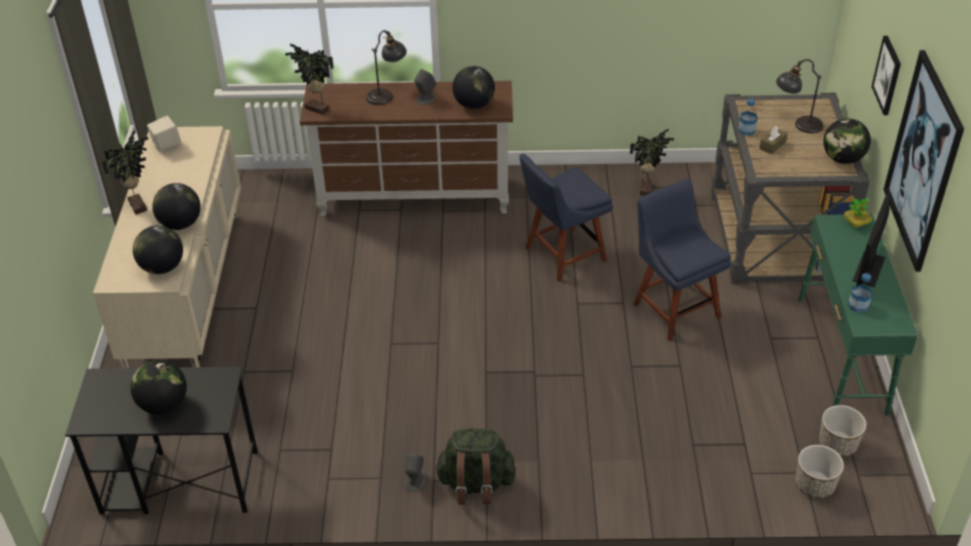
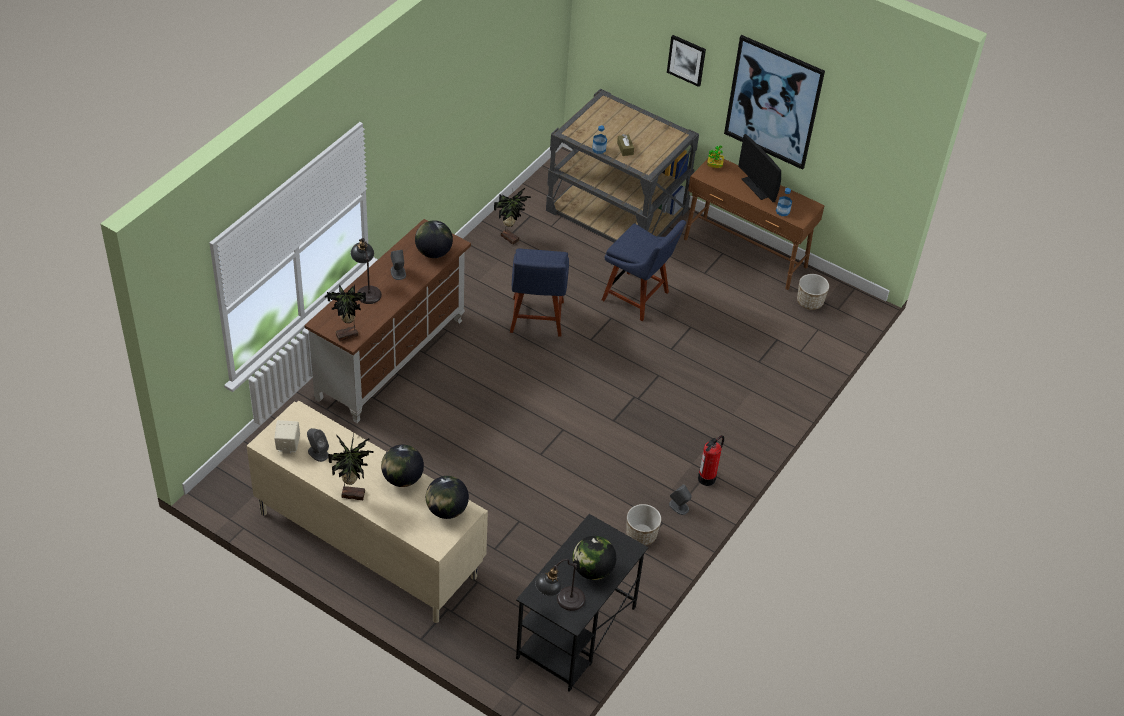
camera: 60 degrees left, 5 degrees up
(172, 165) = (318, 453): none -> grey speaker
(476, 484) = (707, 478): green backpack -> fire extinguisher
(674, 308) = (638, 297): blue chair -> blue chair turned 150 degrees counterclockwise
(796, 122) = (612, 123): grey table lamp -> grey table lamp (560, 603)
(814, 485) = (830, 331): planter -> planter (641, 535)
(840, 355) = (744, 254): green console table -> brown console table
(842, 159) = (668, 130): globe -> none

